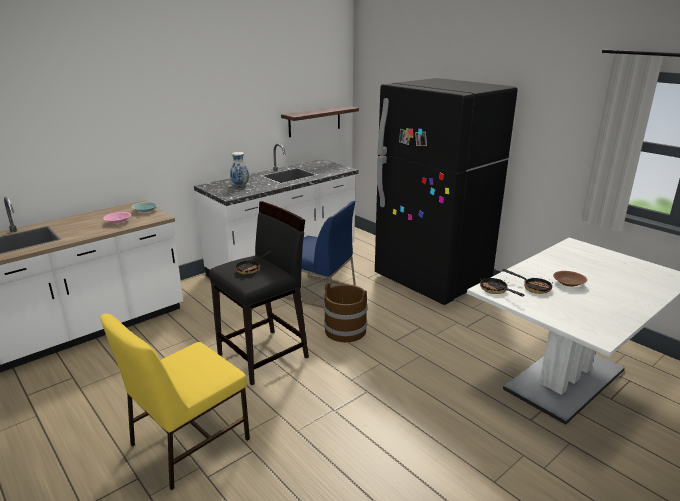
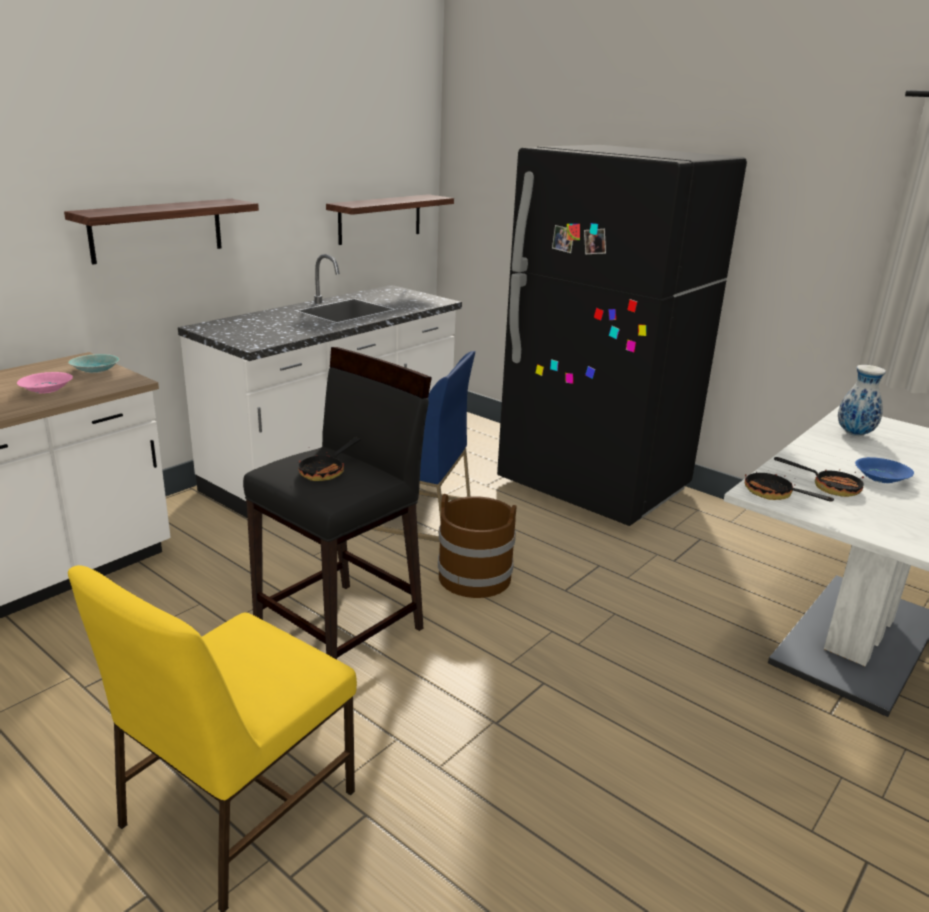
camera: 10 degrees left, 0 degrees up
(182, 134) = (157, 230): none -> shelf
(239, 185) = (263, 325): vase -> vase (854, 434)
(568, 284) = (880, 479): brown bowl -> blue bowl

